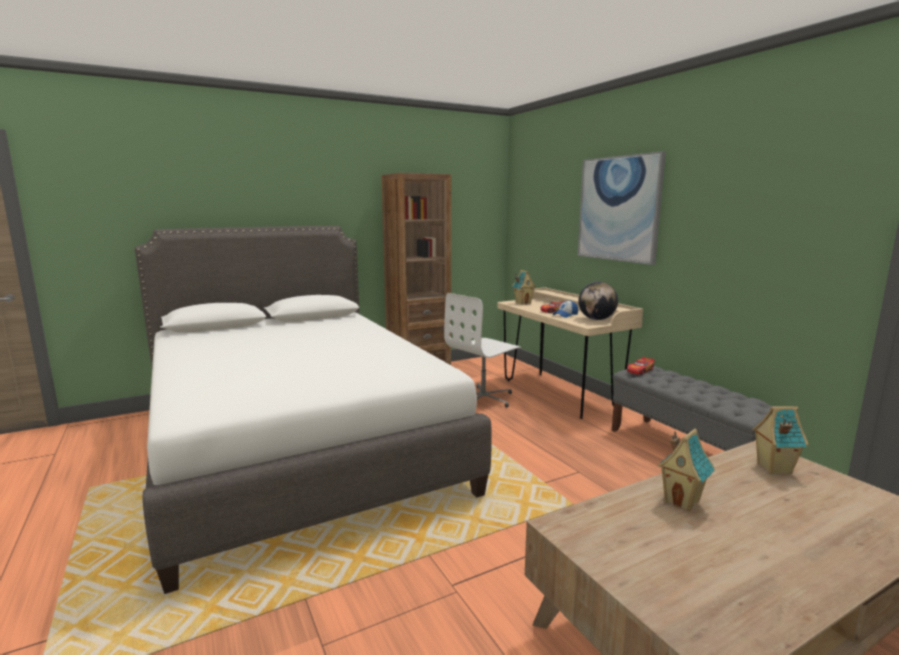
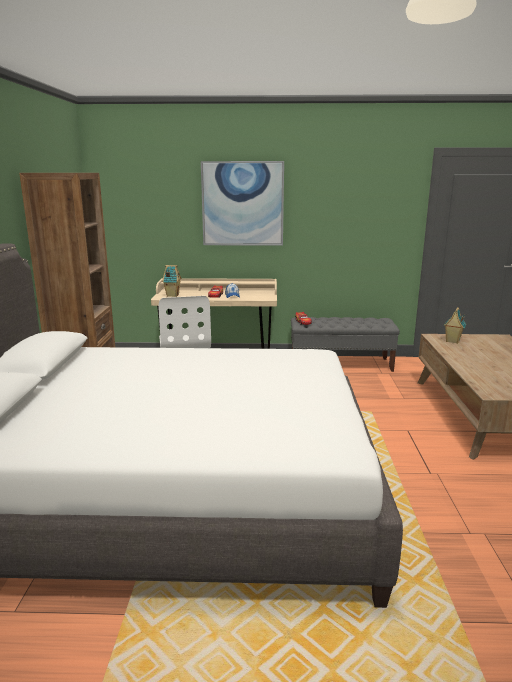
camera: 60 degrees left, 5 degrees up
(596, 319) = (257, 293): globe -> none
(682, 501) = (476, 365): toy house -> none

